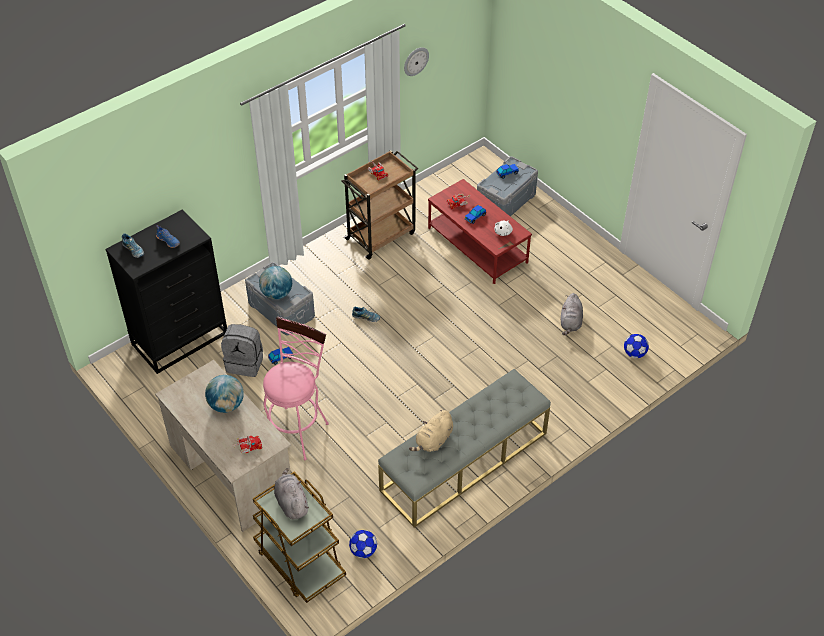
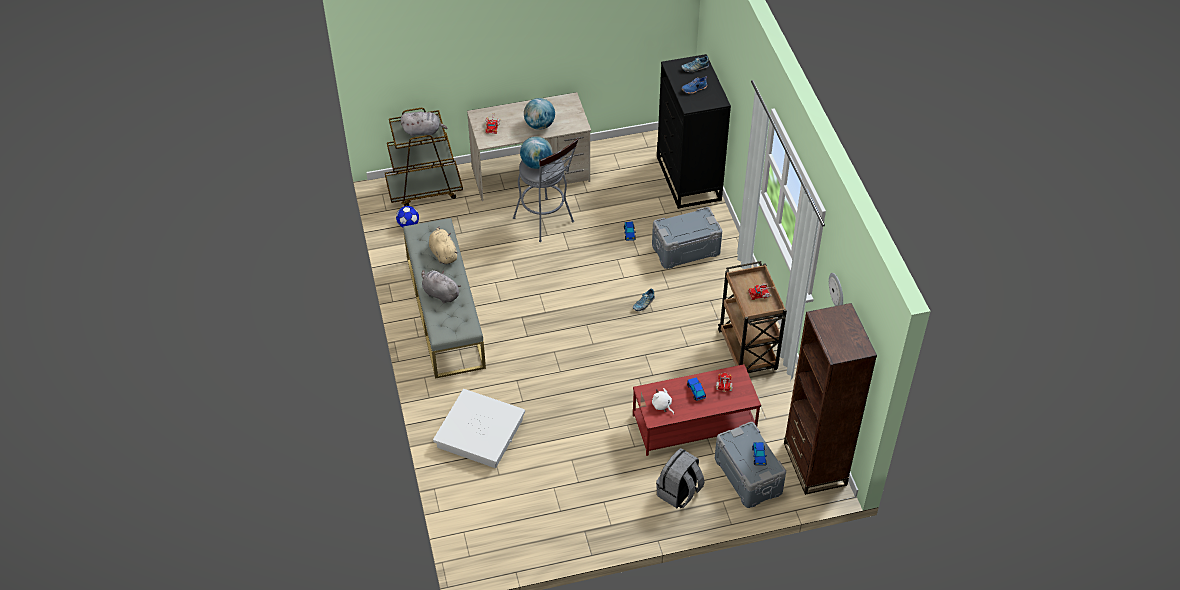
camera: 115 degrees right, 0 degrees up
(245, 363) = (637, 210): grey backpack -> grey backpack (679, 493)
(277, 293) = (679, 222): globe -> globe (536, 164)
(298, 428) = (546, 222): pink stool -> grey stool
(469, 170) = (814, 464): none -> brown bookcase
(570, 322) = (547, 454): grey plush toy -> grey plush toy (440, 293)
(581, 375) = (480, 433): none -> white storage box
(634, 353) = (478, 488): football -> none

